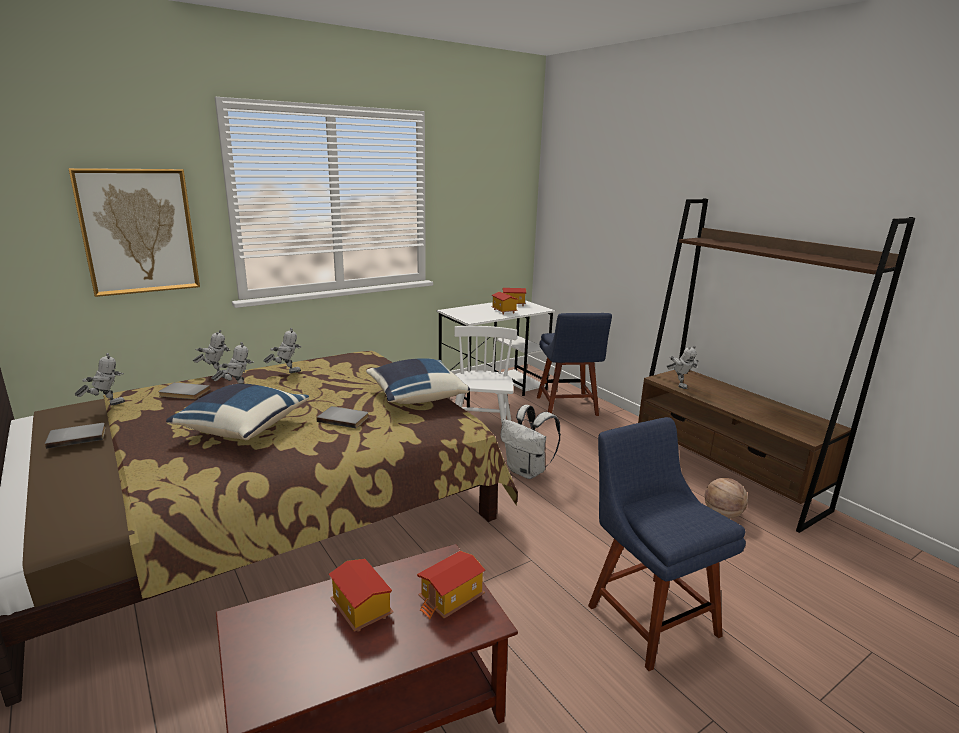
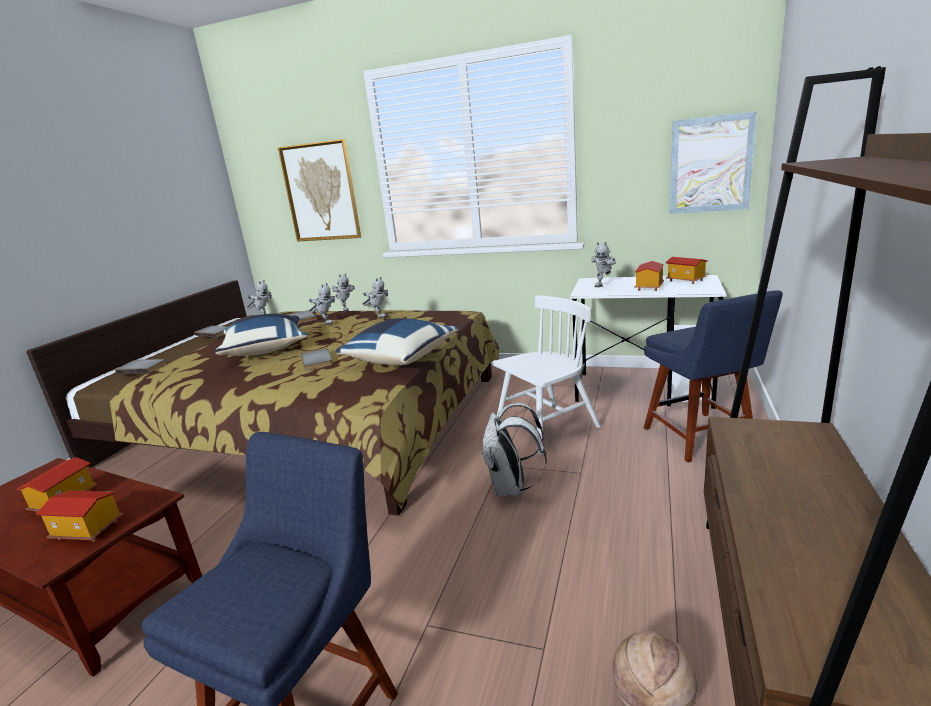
camera: 55 degrees right, 0 degrees up
(98, 497) = (143, 367): none -> grey book
(508, 221) = (710, 165): none -> picture
(567, 407) = (701, 438): blue chair -> blue chair turned 60 degrees counterclockwise
(679, 385) = (745, 445): toy robot -> toy robot (604, 285)

